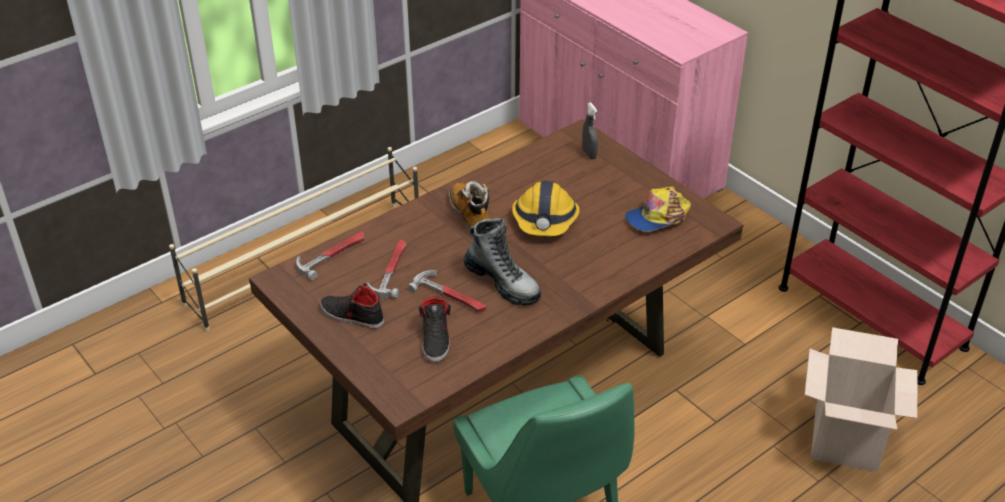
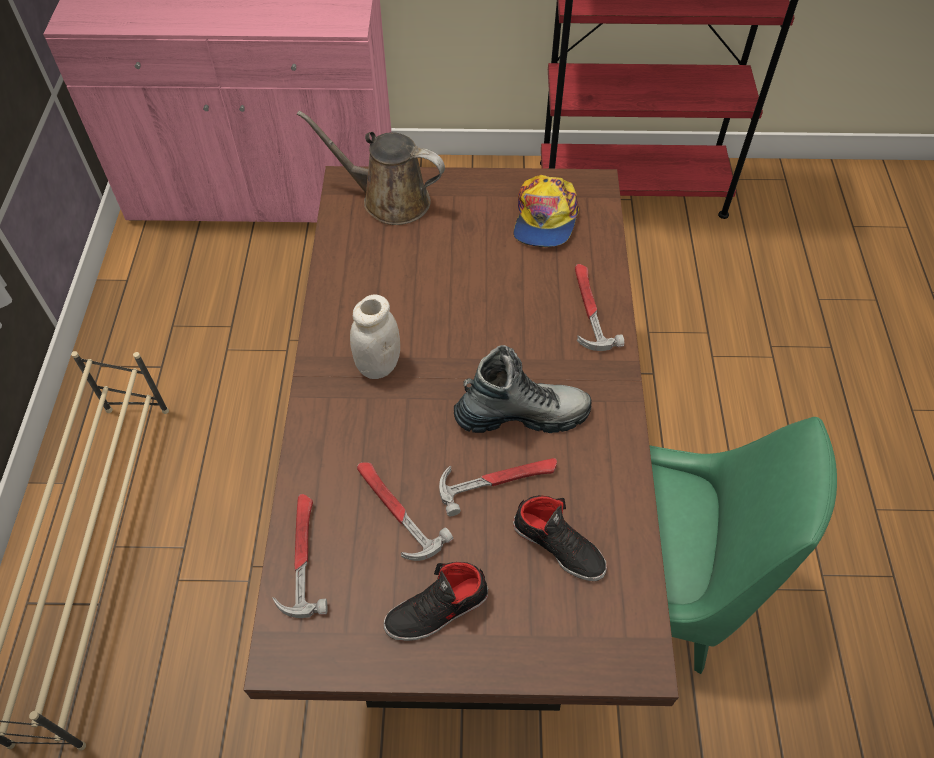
camera: 50 degrees left, 15 degrees up
(471, 215) = (378, 365): boot -> white jar
(545, 220) = (456, 307): hard hat -> none
(589, 154) = (389, 200): grey spray bottle -> brown watering can
(610, 269) = (588, 309): none -> hammer
(845, 440) = (745, 306): cardboard box -> none

